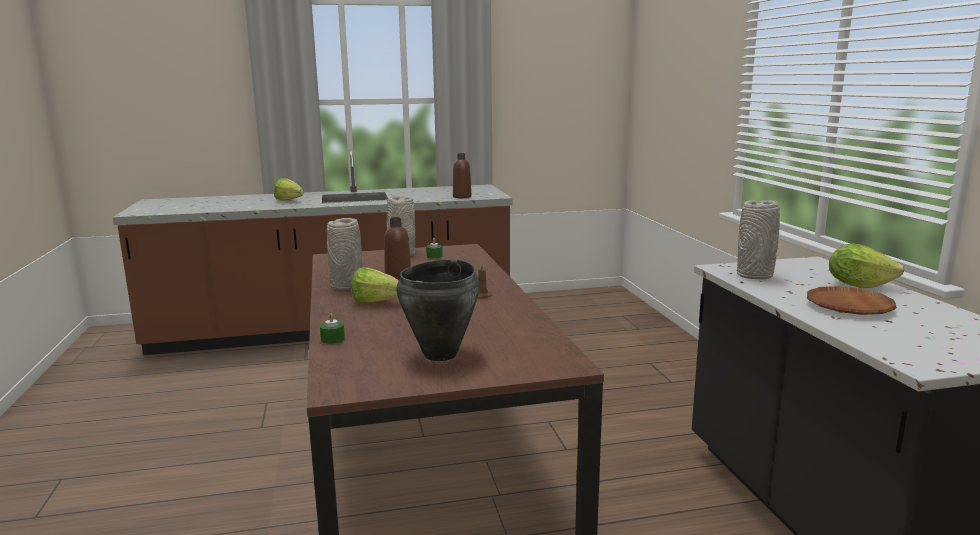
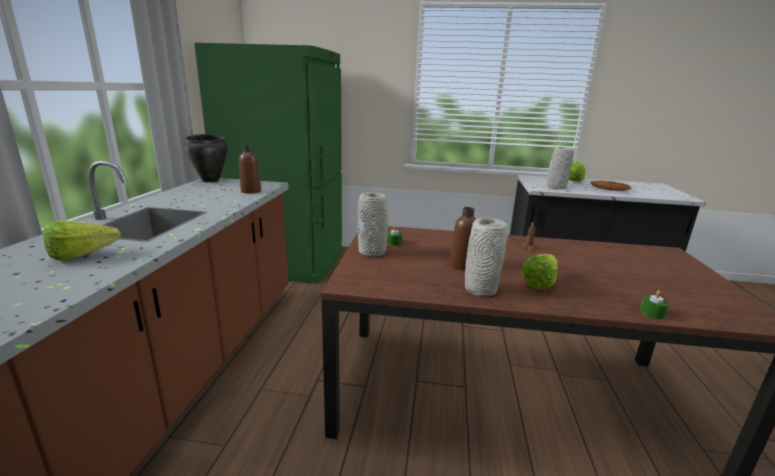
camera: 70 degrees left, 5 degrees up
(441, 354) = (670, 279): black cooking pot -> black cooking pot (211, 180)
(588, 308) = (288, 260): none -> green fridge

